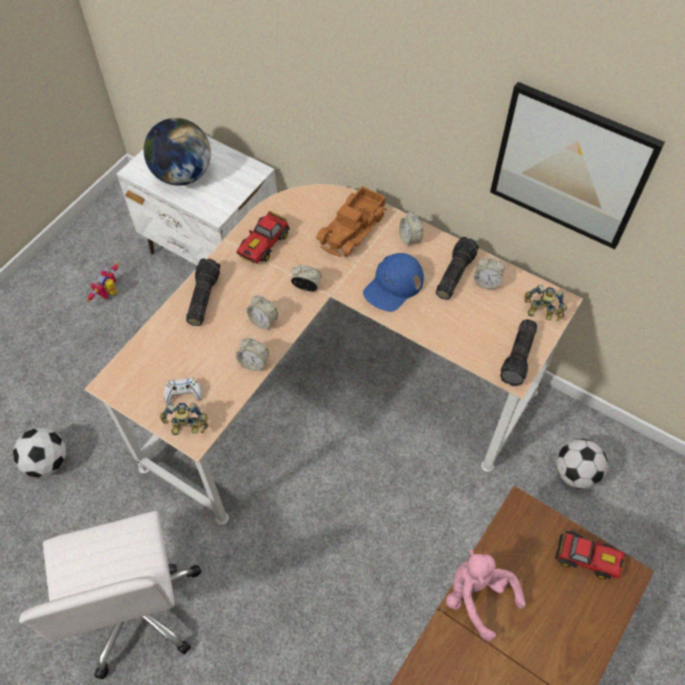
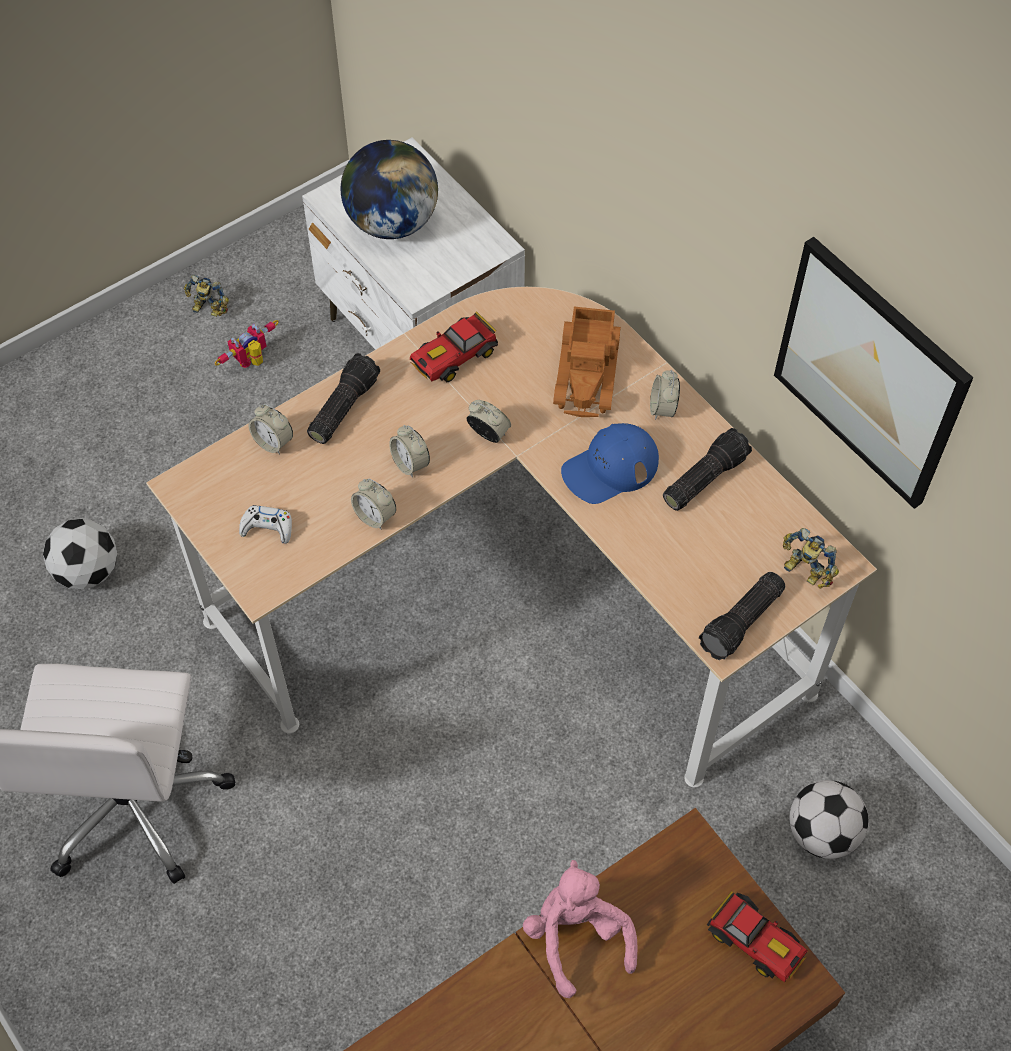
camera: 20 degrees right, 0 degrees up
(186, 429) = (254, 575): toy robot -> toy robot (208, 310)
(353, 229) = (589, 371): toy truck -> toy truck turned 45 degrees counterclockwise
(486, 282) = (745, 504): alarm clock -> alarm clock (273, 442)

